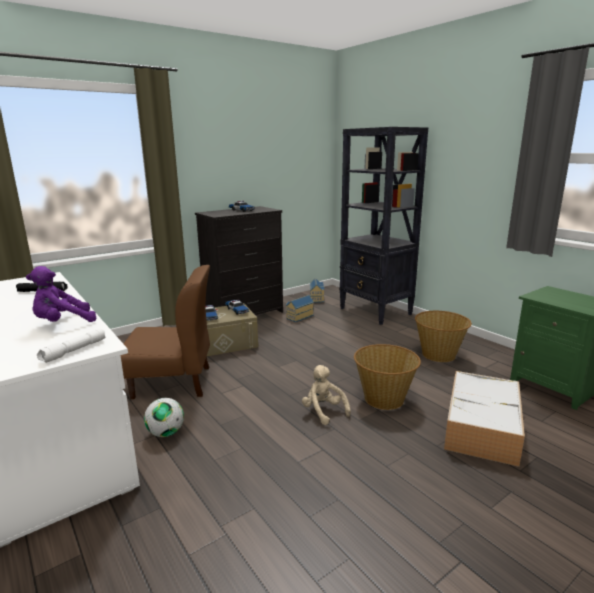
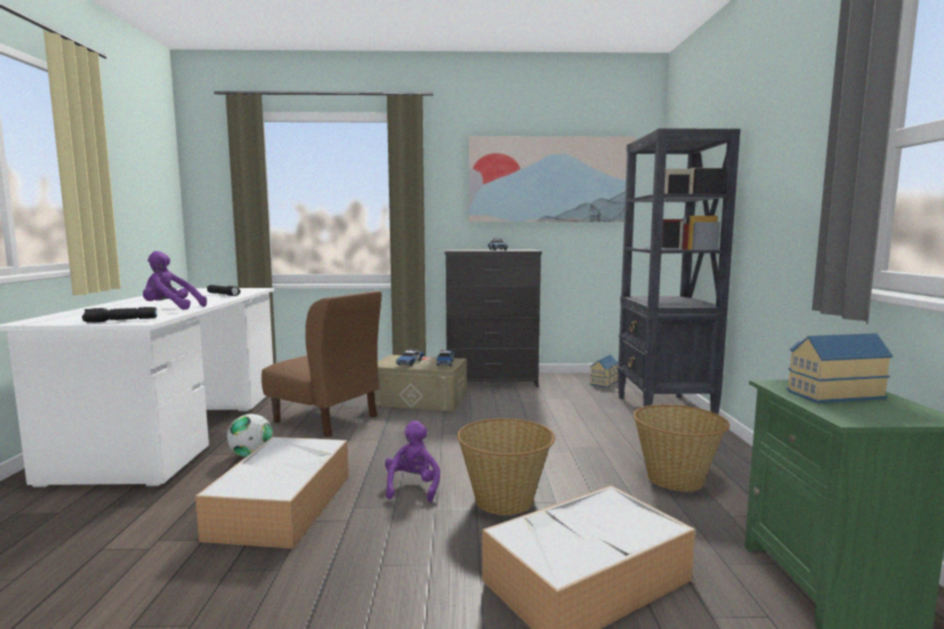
camera: 35 degrees right, 10 degrees down
(74, 351) = (120, 321): white flashlight -> black flashlight
(262, 458) = (282, 504): none -> storage box
(267, 148) = (551, 179): none -> picture
(299, 316) = (549, 395): toy house -> toy house (831, 393)
(323, 411) = (412, 487): beige plush toy -> purple plush toy

